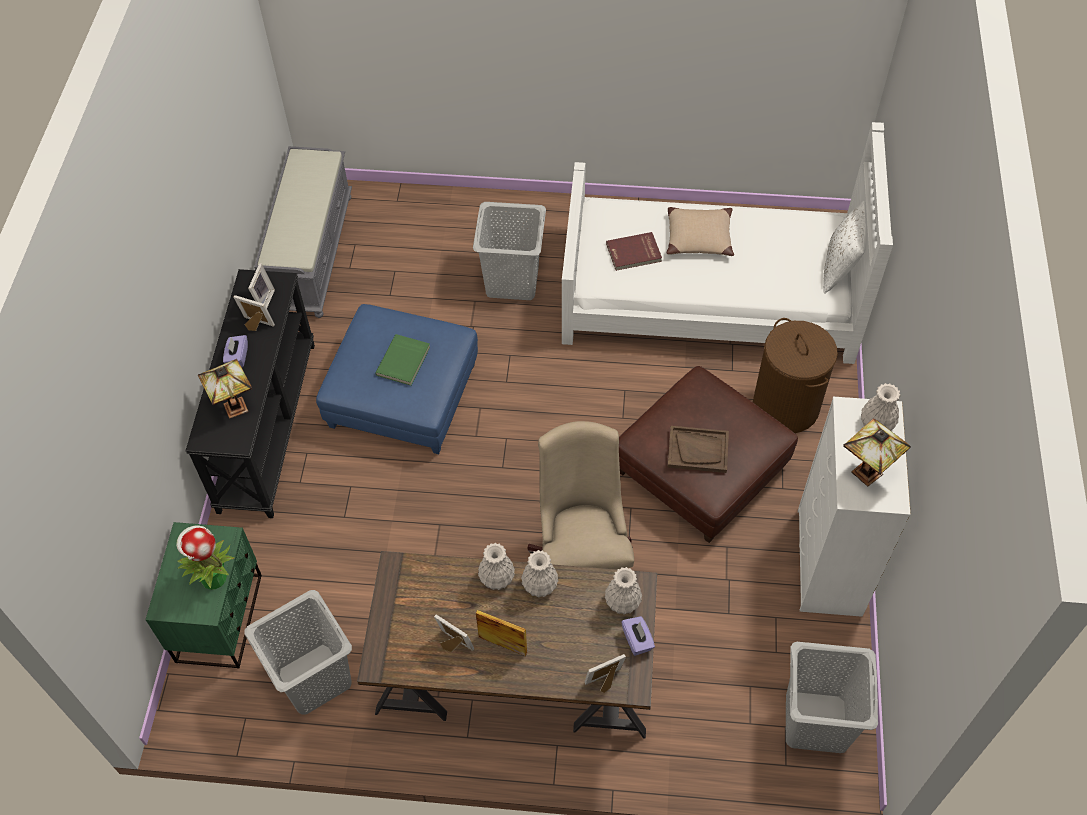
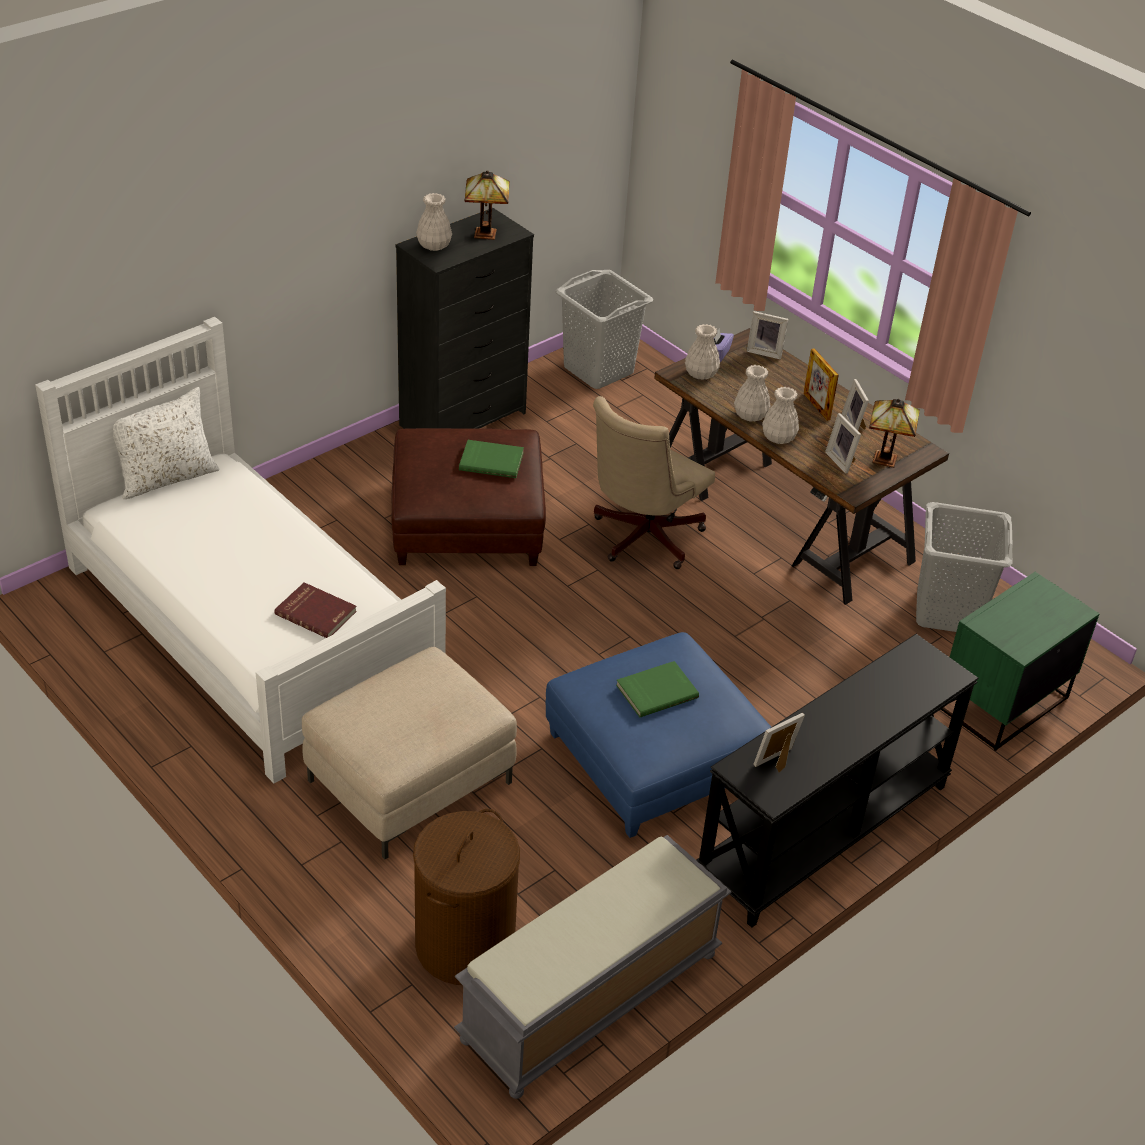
camera: 140 degrees left, 15 degrees down
(212, 577) = (1015, 603): potted plant -> none
(234, 409) = (899, 679): table lamp -> table lamp (887, 459)
(237, 357) = (855, 724): purple tissue box -> none
(256, 326) = (807, 741): picture frame -> picture frame (842, 461)
(512, 281) = (410, 781): grey laundry basket -> beige ottoman
(698, 450) = (491, 461): brown tray -> green book
(699, 237) = (237, 581): beige pillow -> none
(786, 406) = (334, 510): brown laundry basket -> brown laundry basket (464, 945)
(829, 563) = (464, 418): white dresser -> black dresser

